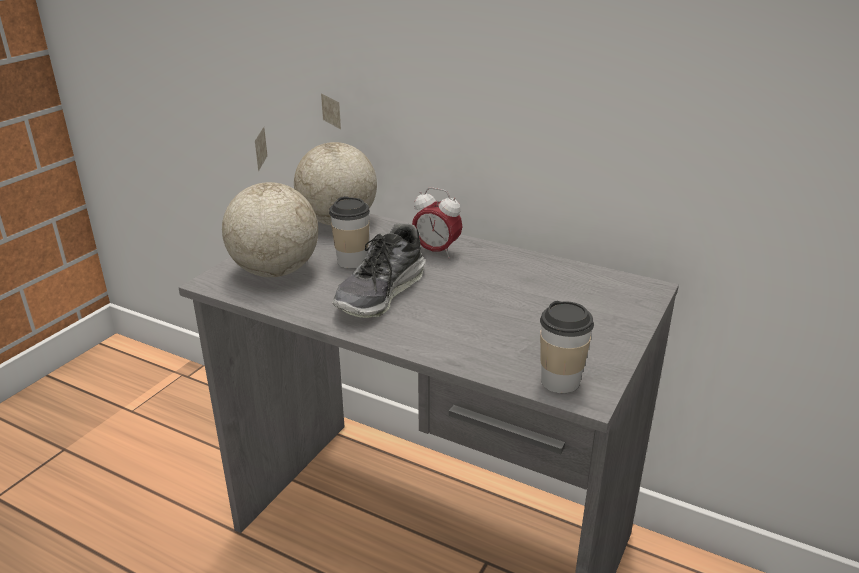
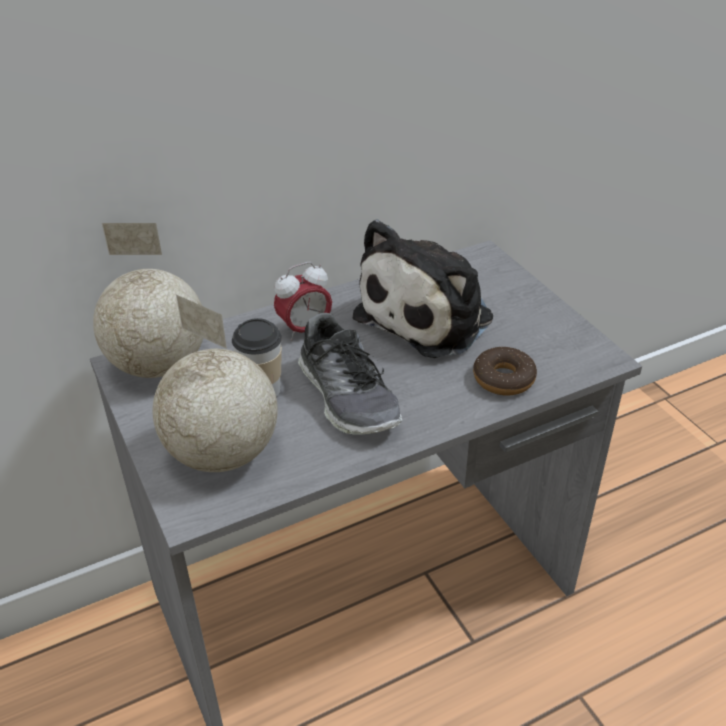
camera: 55 degrees left, 10 degrees up
(485, 351) = (503, 379): none -> donut
(524, 292) = (430, 315): none -> plush toy
(560, 381) = (576, 361): cup -> none

